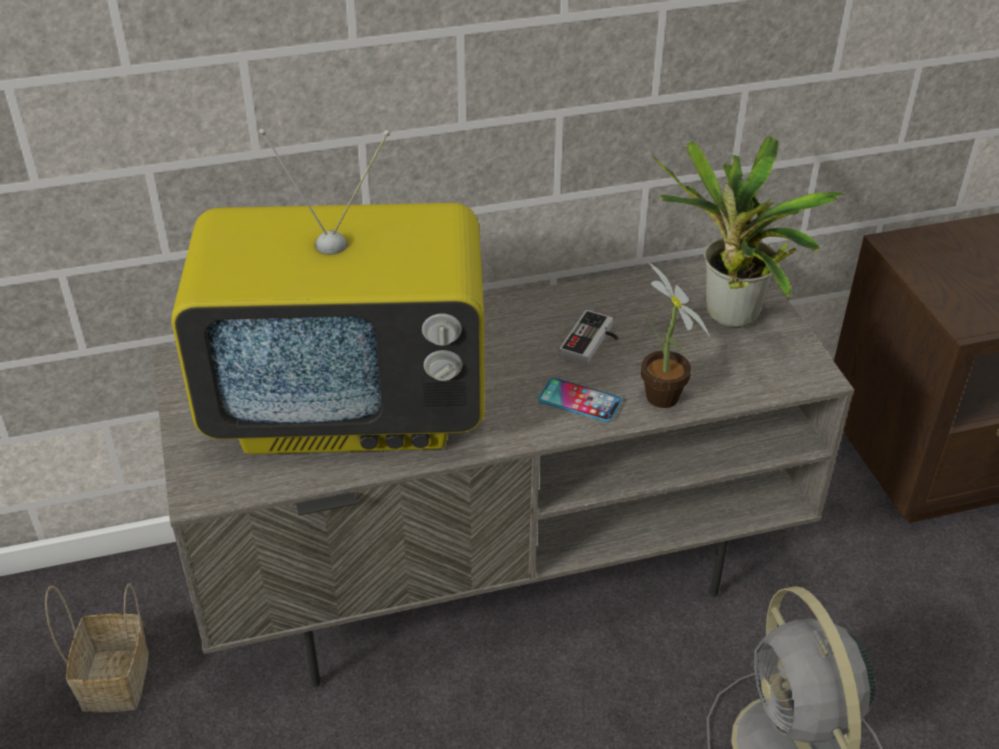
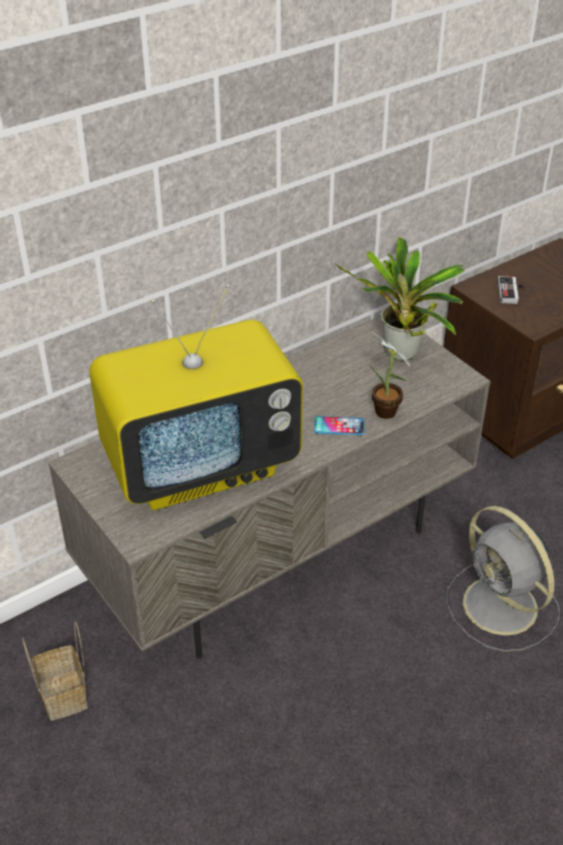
camera: 20 degrees left, 0 degrees up
(592, 343) = (327, 389): game controller -> game controller (511, 292)

